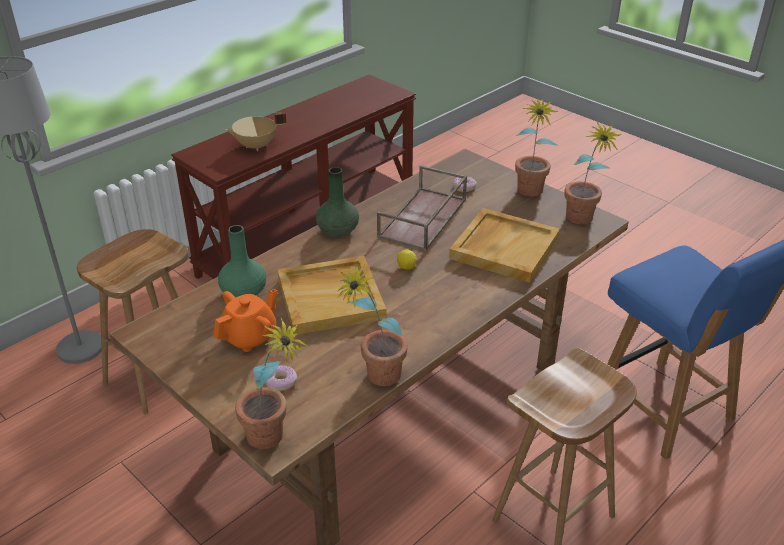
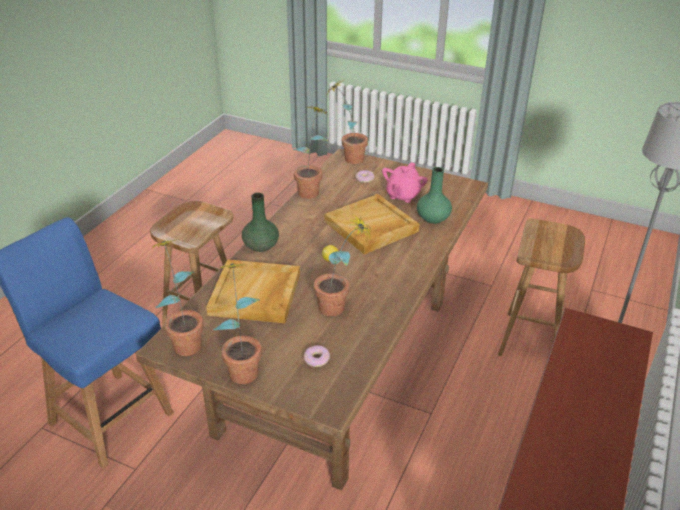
camera: 160 degrees right, 0 degrees up
(250, 337) = (402, 195): orange teapot -> pink teapot
(256, 146) = (581, 365): beige cooking pot -> none
(338, 230) = (407, 280): green vase -> green vase (260, 246)
(423, 219) = (339, 308): brown tray -> potted plant

